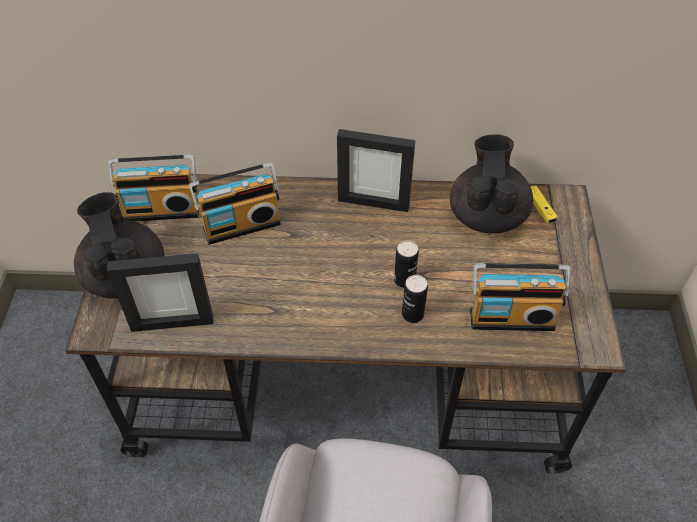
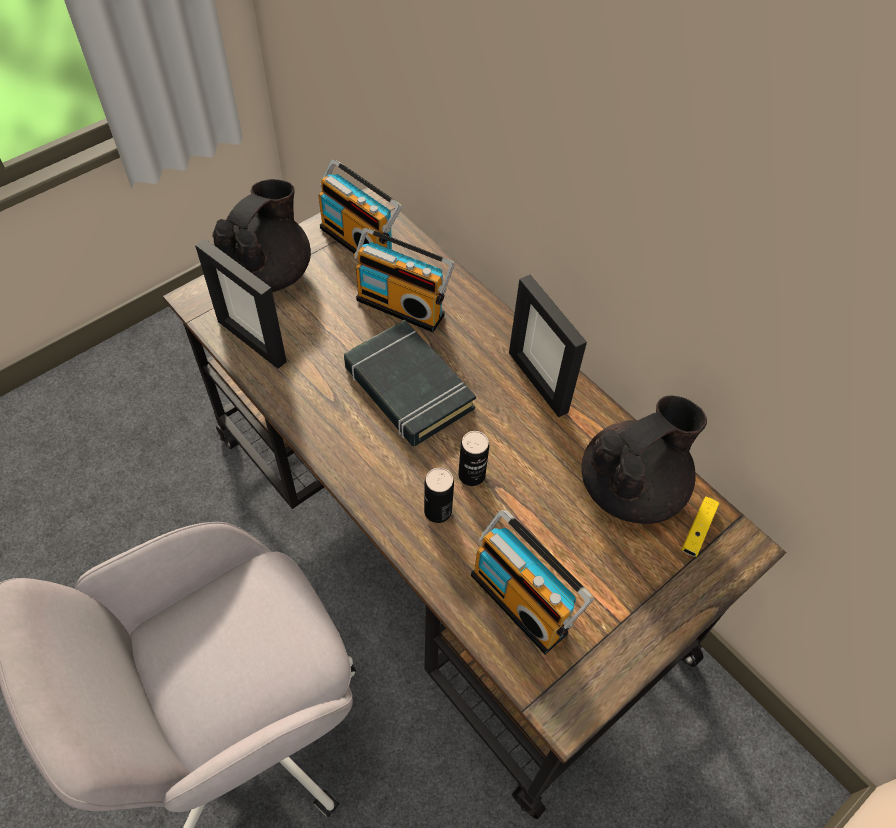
camera: 45 degrees right, 5 degrees up
(308, 266) = (408, 388): none -> black book

